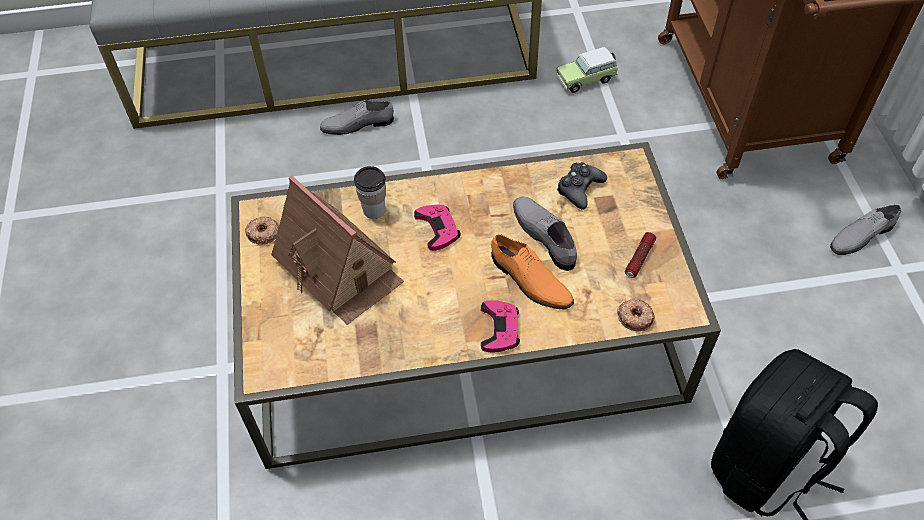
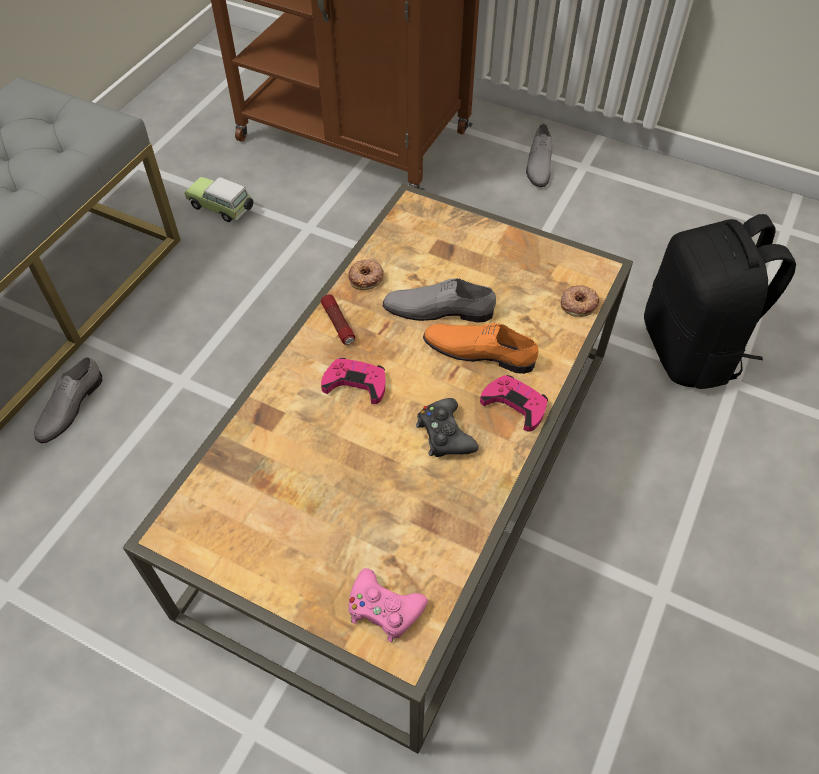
camera: 55 degrees left, 0 degrees up
(263, 233) = (210, 542): donut -> donut (366, 277)
(282, 347) = (384, 609): none -> pink game controller
(339, 269) = (328, 496): toy house -> none
(374, 210) = (281, 421): cup -> none
(529, 281) = (479, 351): orange shoe -> orange shoe turned 150 degrees counterclockwise
(579, 189) = (410, 255): black game controller -> black game controller (444, 434)
(587, 79) = (222, 208): toy car -> toy car turned 105 degrees clockwise
(639, 259) = (521, 264): flashlight -> flashlight (338, 324)

